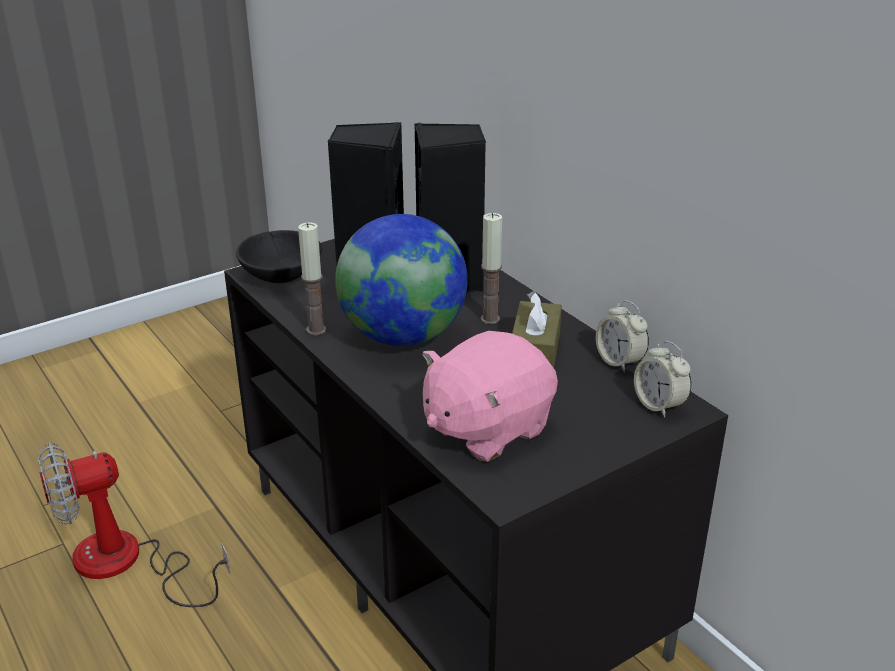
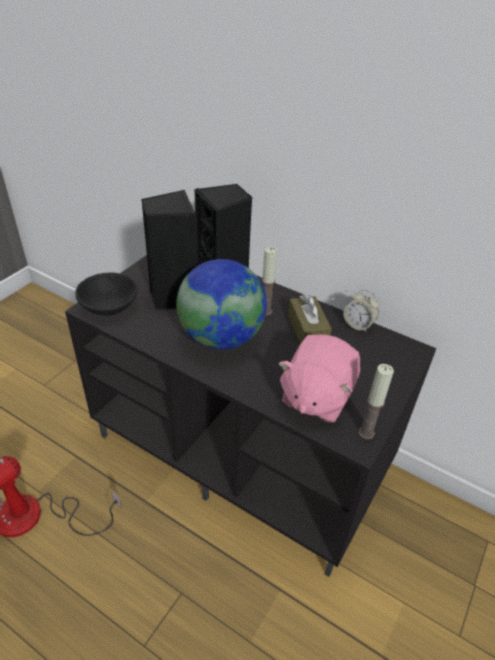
camera: 25 degrees left, 10 degrees up
(316, 330) = (161, 346): candle -> candle (366, 433)
(659, 405) = (398, 351): alarm clock -> none

